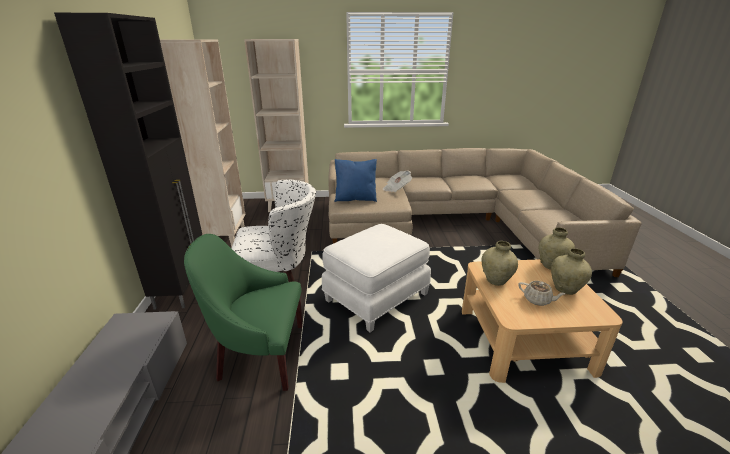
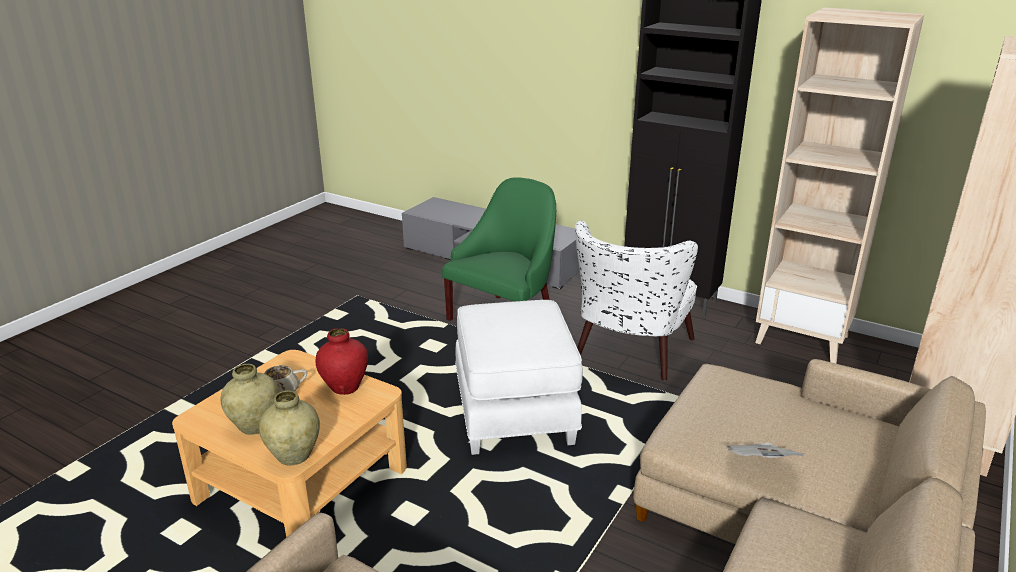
camera: 125 degrees right, 0 degrees up
(355, 199) = (742, 399): blue pillow -> none
(495, 280) = (345, 387): beige vase -> red vase

